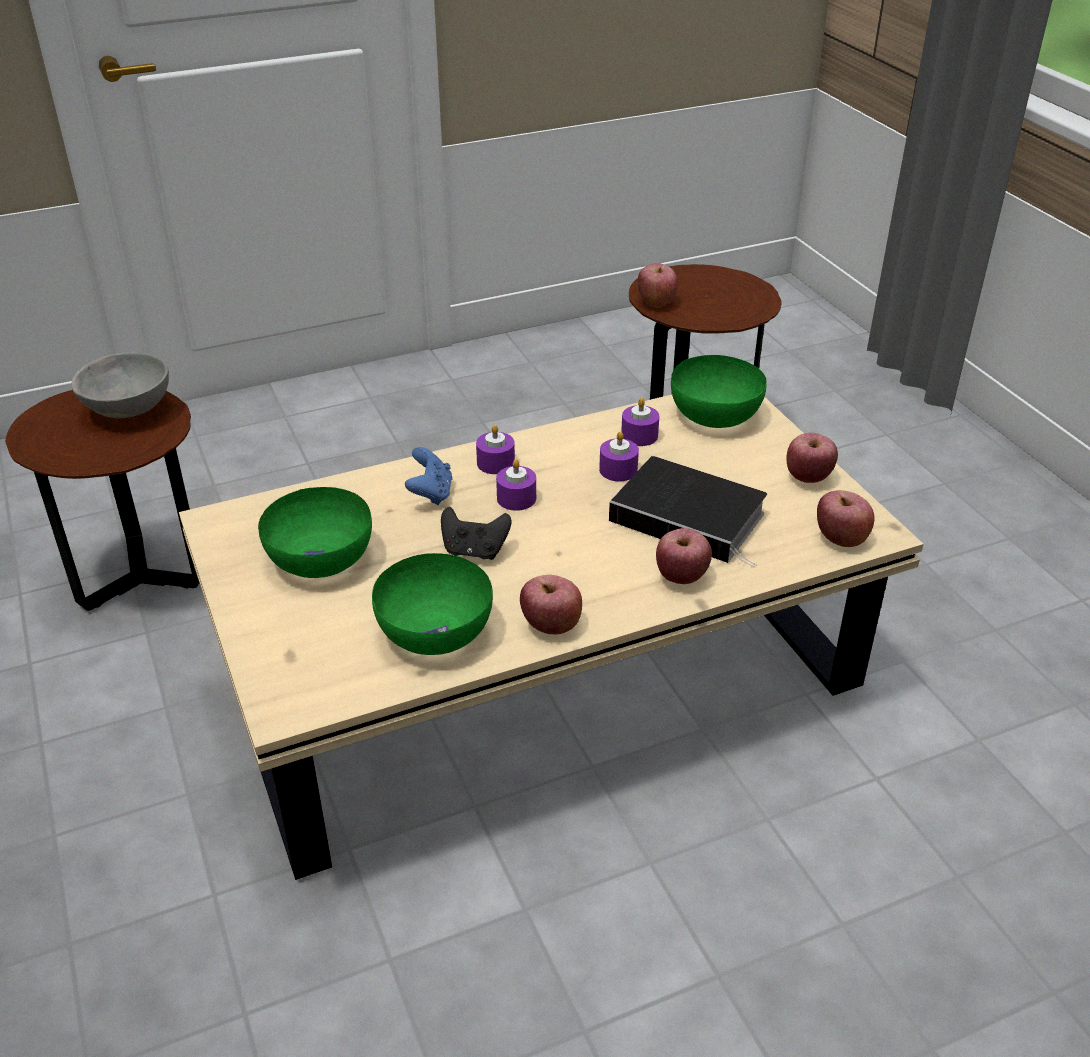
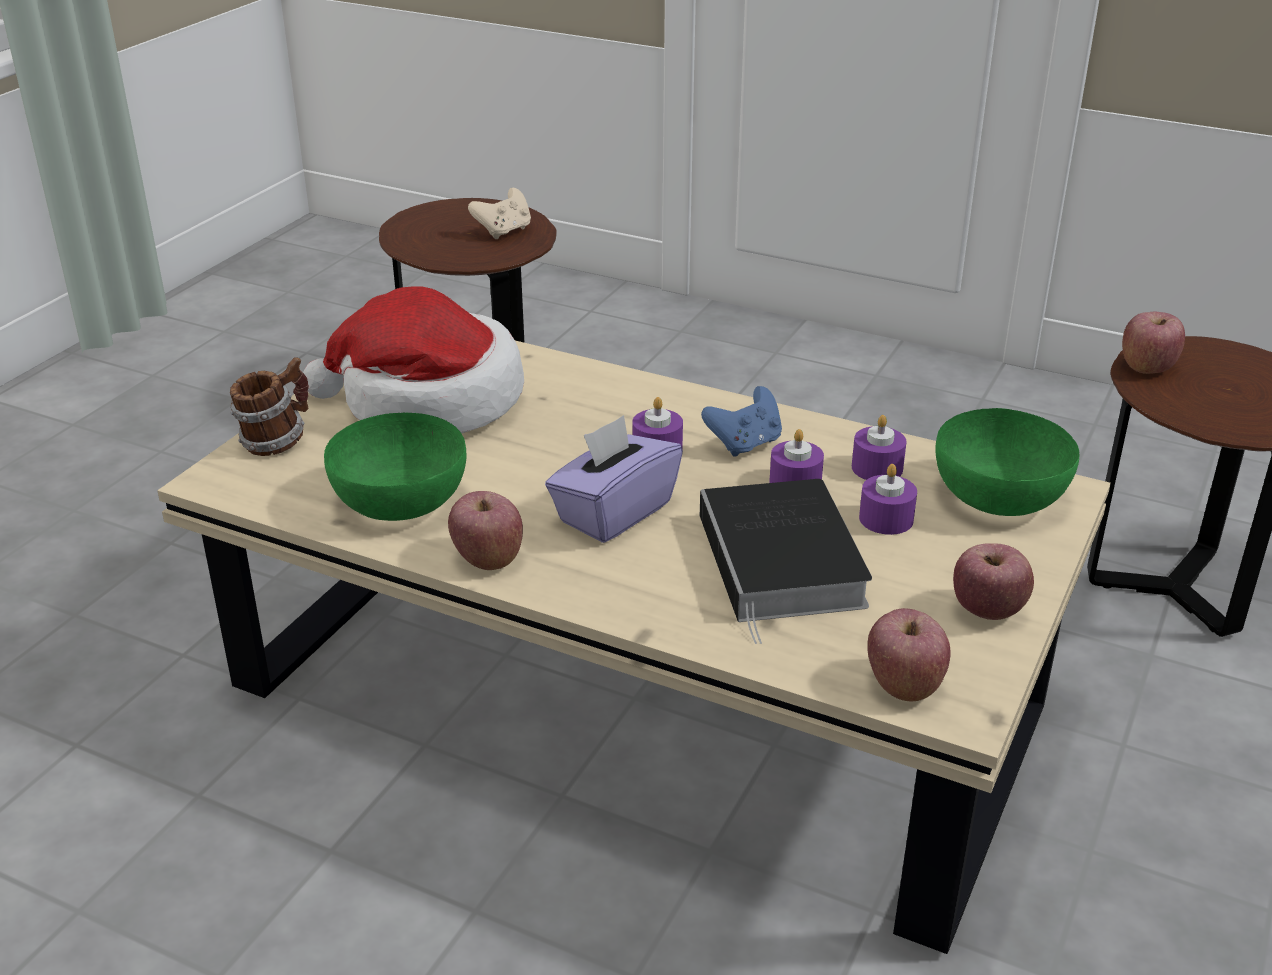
camera: 50 degrees right, 5 degrees down
(129, 411) = (504, 231): grey bowl -> beige game controller
(272, 655) = (276, 441): none -> mug
(321, 560) = (428, 401): green bowl -> hat
(431, 493) = (597, 404): blue game controller -> blue game controller (745, 444)
(474, 551) = (544, 466): black game controller -> none
(495, 463) = (696, 413): purple candle -> purple candle (886, 519)
(563, 550) = (614, 512): none -> purple tissue box
(681, 576) = (671, 602): apple -> none

